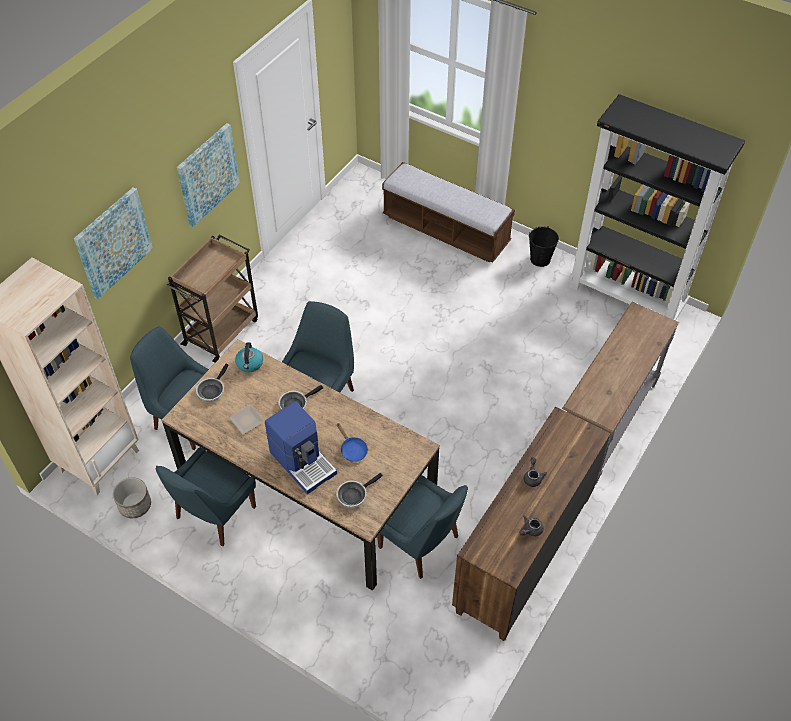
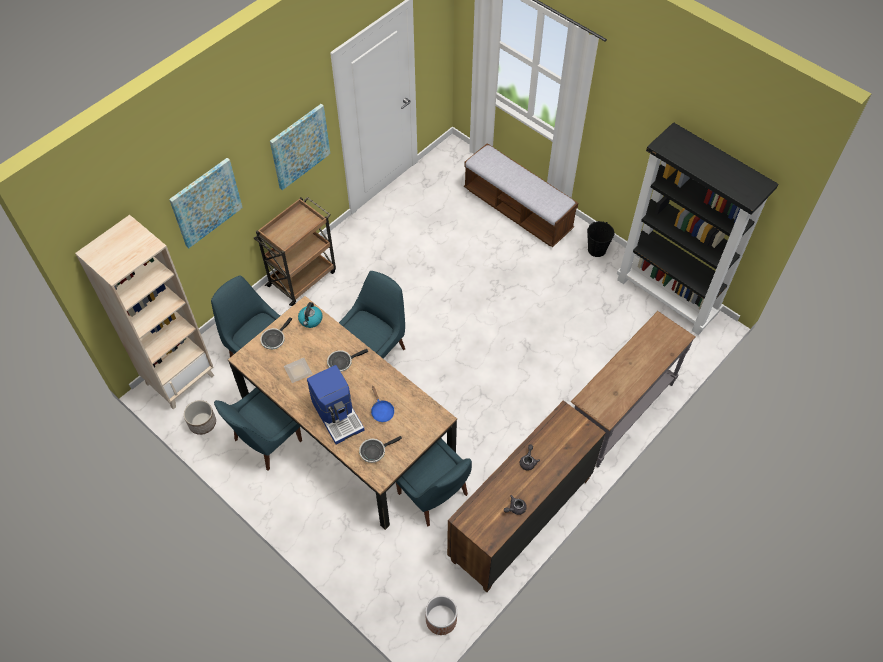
camera: 10 degrees right, 5 degrees up
(458, 681) = (441, 620): none -> planter

